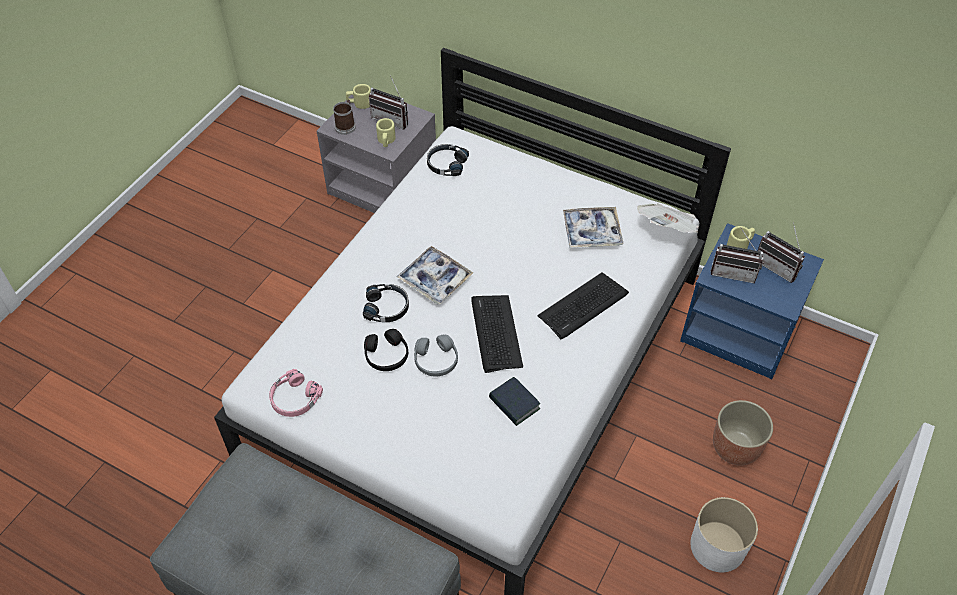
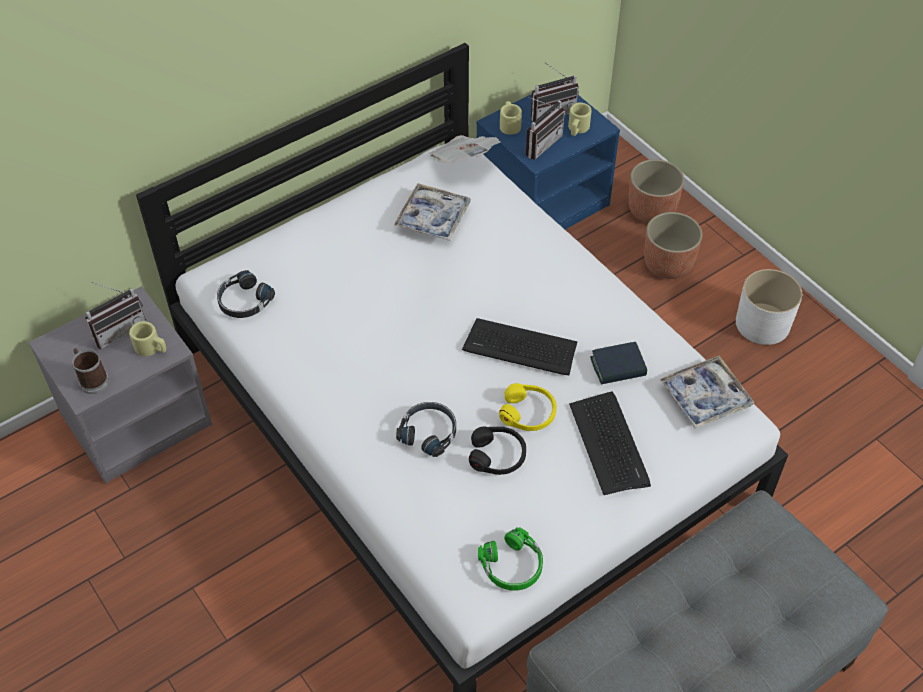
camera: 65 degrees left, 0 degrees up
(294, 399) = (512, 566): pink headphones -> green headphones
(359, 103) = (62, 353): beige mug -> beige mug (577, 129)
(435, 279) = (415, 373): tray -> tray (705, 397)
(436, 360) = (528, 413): grey headphones -> yellow headphones
(583, 306) = (525, 264): keyboard -> keyboard (609, 443)
(791, 414) = (652, 210): none -> planter

